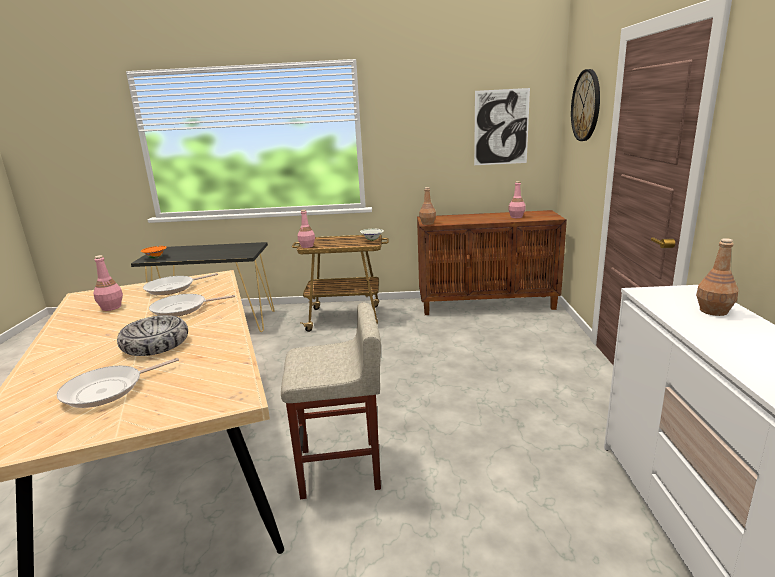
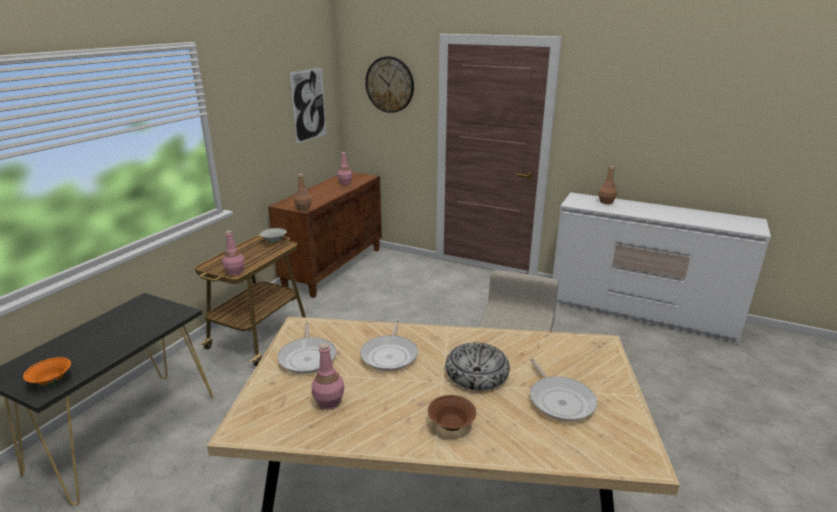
camera: 65 degrees left, 5 degrees up
(73, 350) = (451, 425): none -> brown bowl

